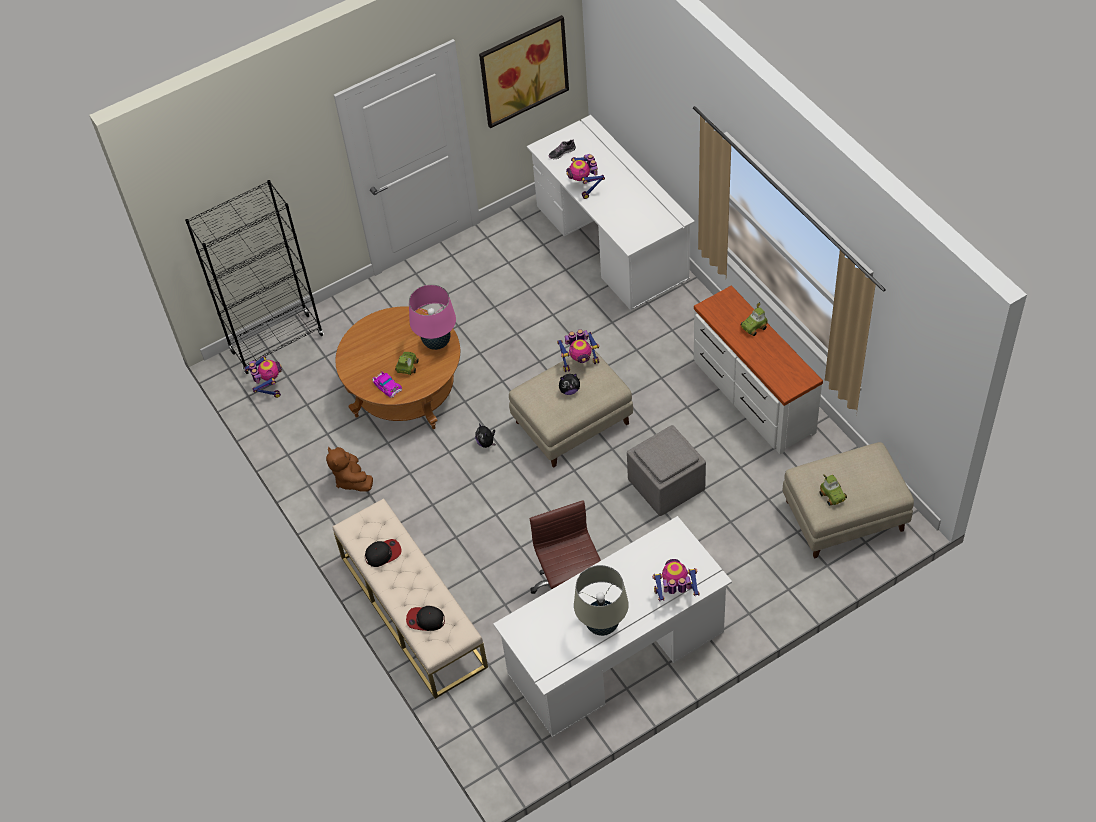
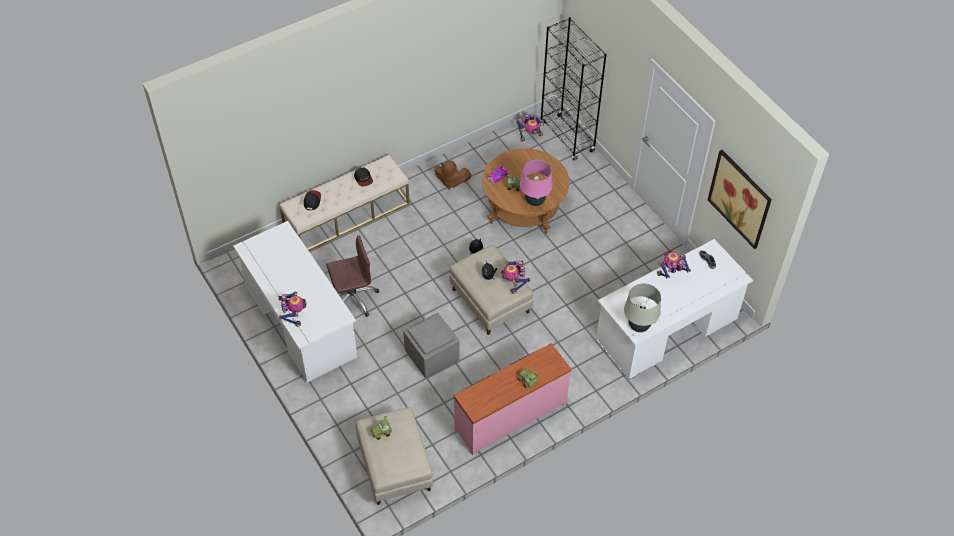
camera: 85 degrees right, 0 degrees up
(351, 479) = (451, 181): brown plush toy -> brown plush toy turned 135 degrees counterclockwise
(602, 625) = (276, 275): beige table lamp -> beige table lamp (639, 326)
(752, 396) = (510, 415): white dresser -> pink dresser

